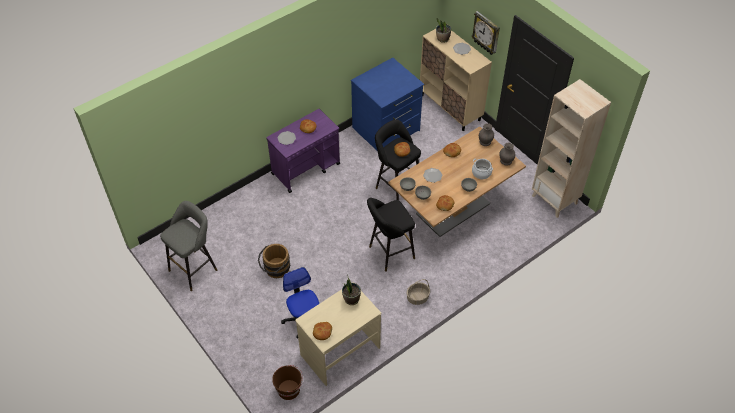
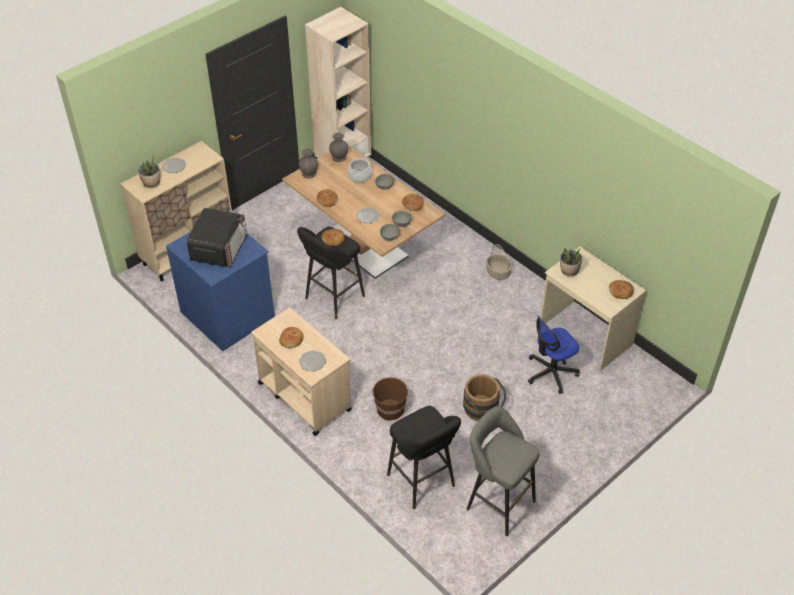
camera: 95 degrees left, 5 degrees down
(289, 389) = (647, 376): brown bucket -> brown bucket (390, 409)
(306, 169) = (304, 396): purple cart -> beige cart
(386, 82) = (219, 248): none -> microwave
(389, 253) = (439, 300): black stool -> black stool (423, 483)
(486, 33) = (180, 119): wall clock -> none

